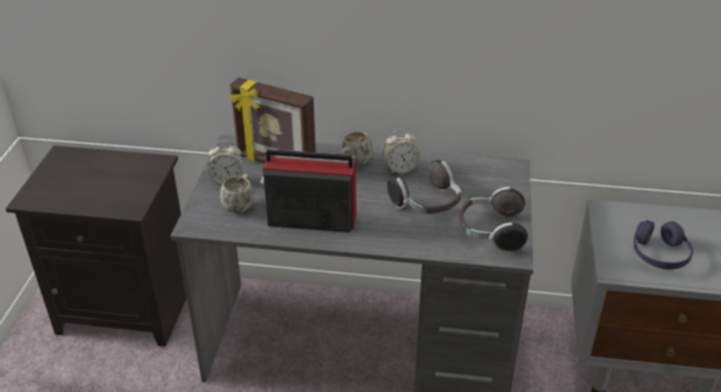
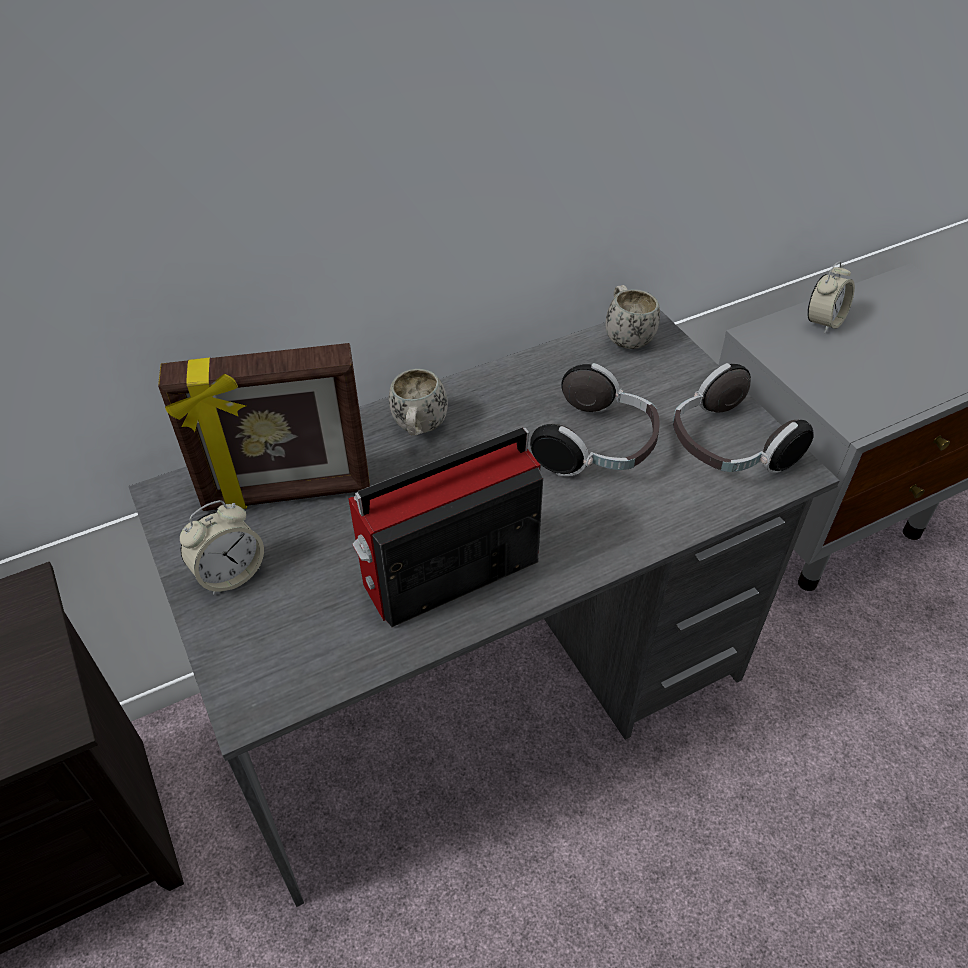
camera: 35 degrees left, 10 degrees up
(240, 204) = (299, 610): white mug -> white mug (625, 336)
(400, 168) = (498, 404): alarm clock -> alarm clock (824, 322)
(659, 254) = (880, 369): purple headphones -> none

